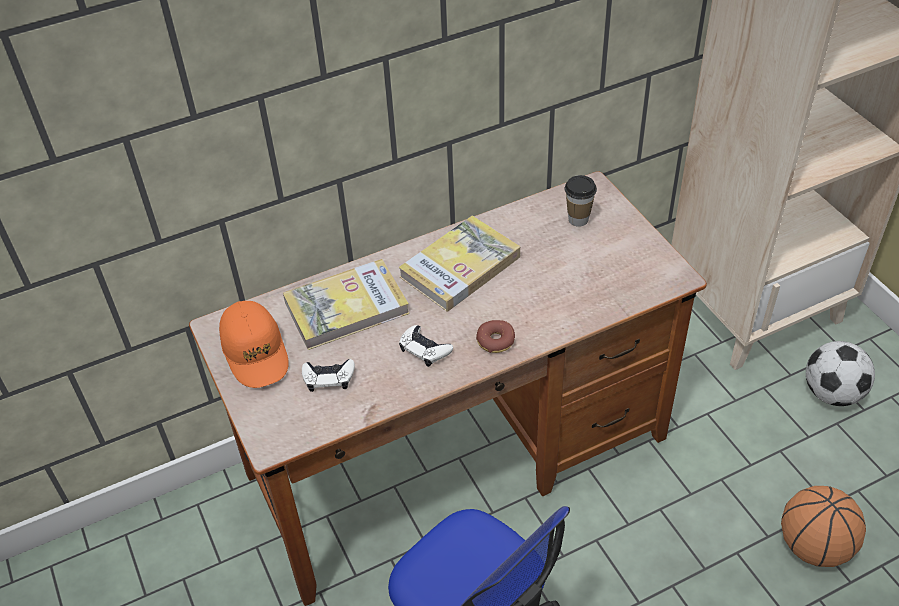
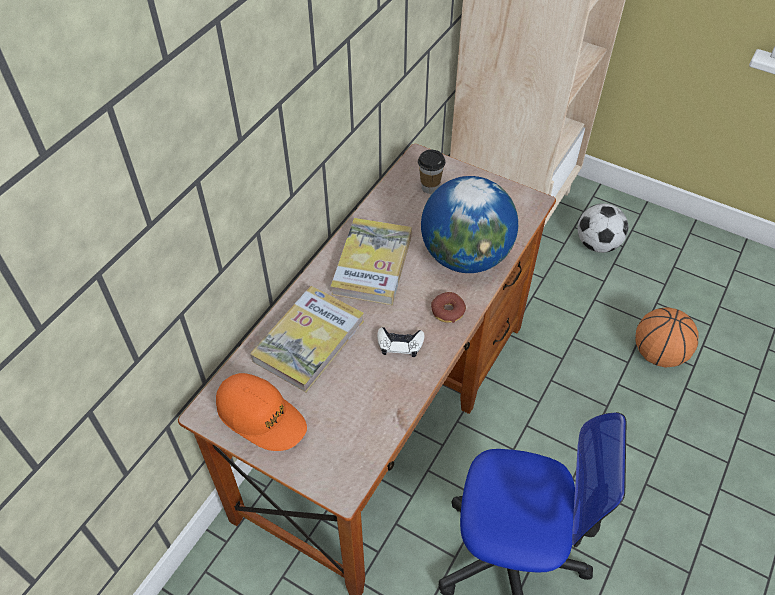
camera: 35 degrees left, 5 degrees up
(328, 377) = (343, 407): white game controller -> none
(557, 299) = (465, 256): none -> globe

